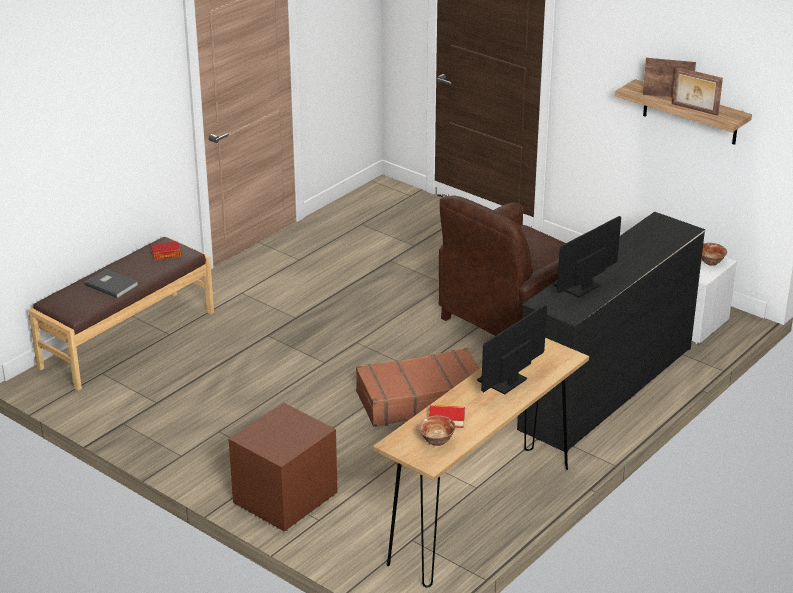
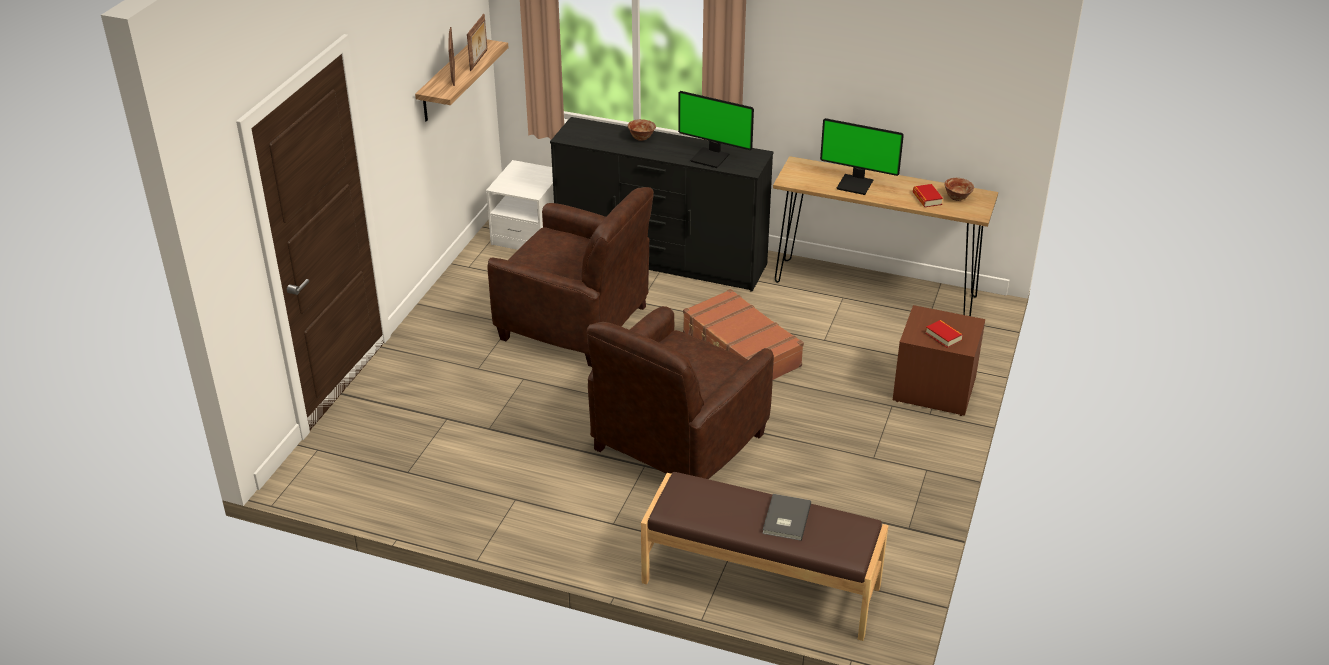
camera: 110 degrees left, 5 degrees up
(166, 254) = (693, 499): book -> book (943, 336)
(311, 338) = (677, 443): none -> brown armchair
(711, 262) = (522, 170): bowl -> bowl (641, 138)

